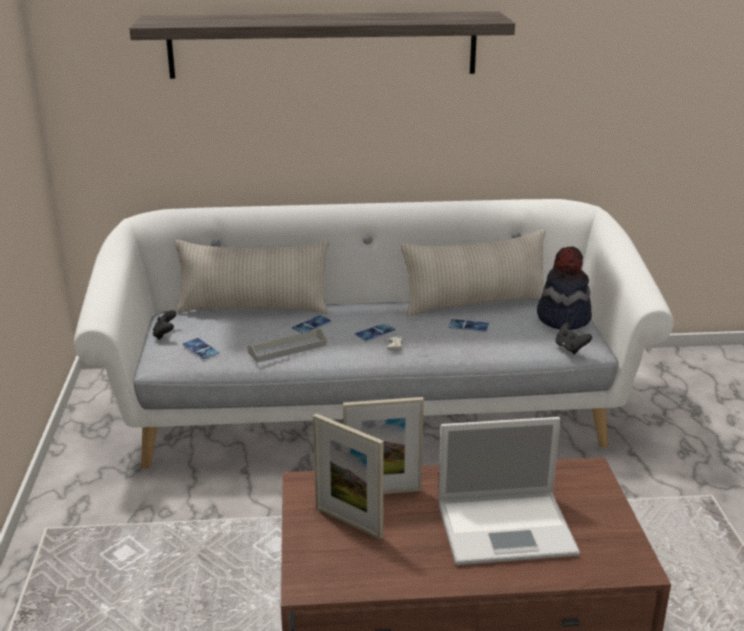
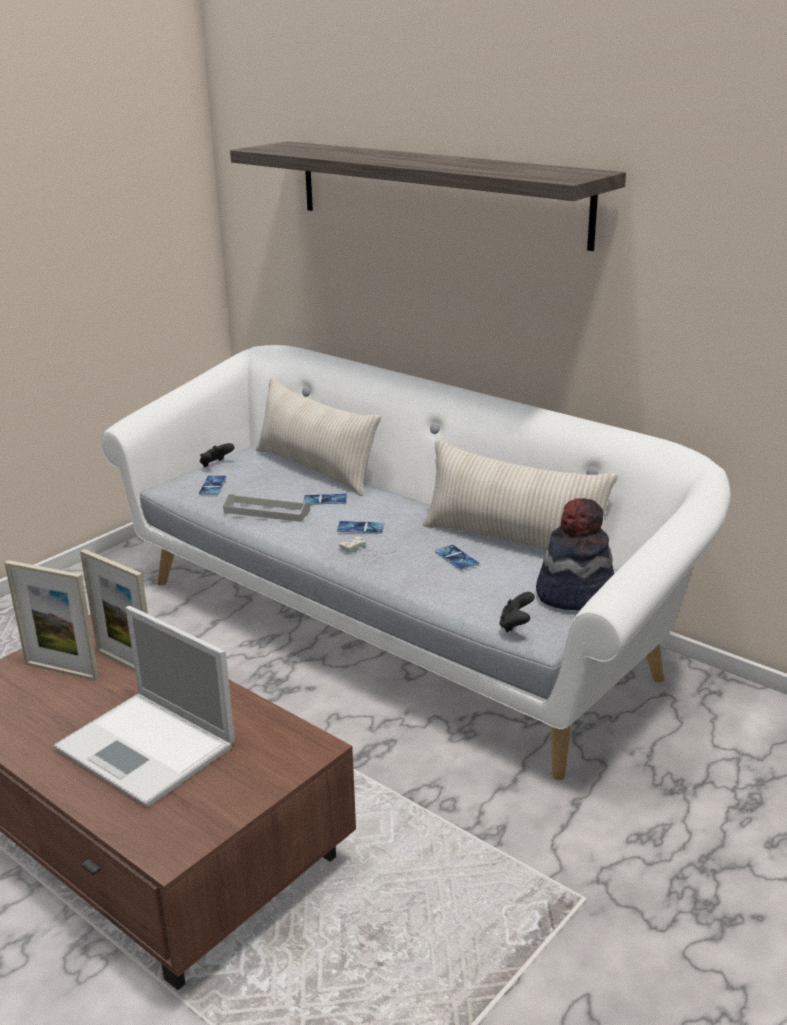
camera: 45 degrees right, 0 degrees up
(348, 522) = (61, 671): picture frame -> picture frame turned 60 degrees counterclockwise

